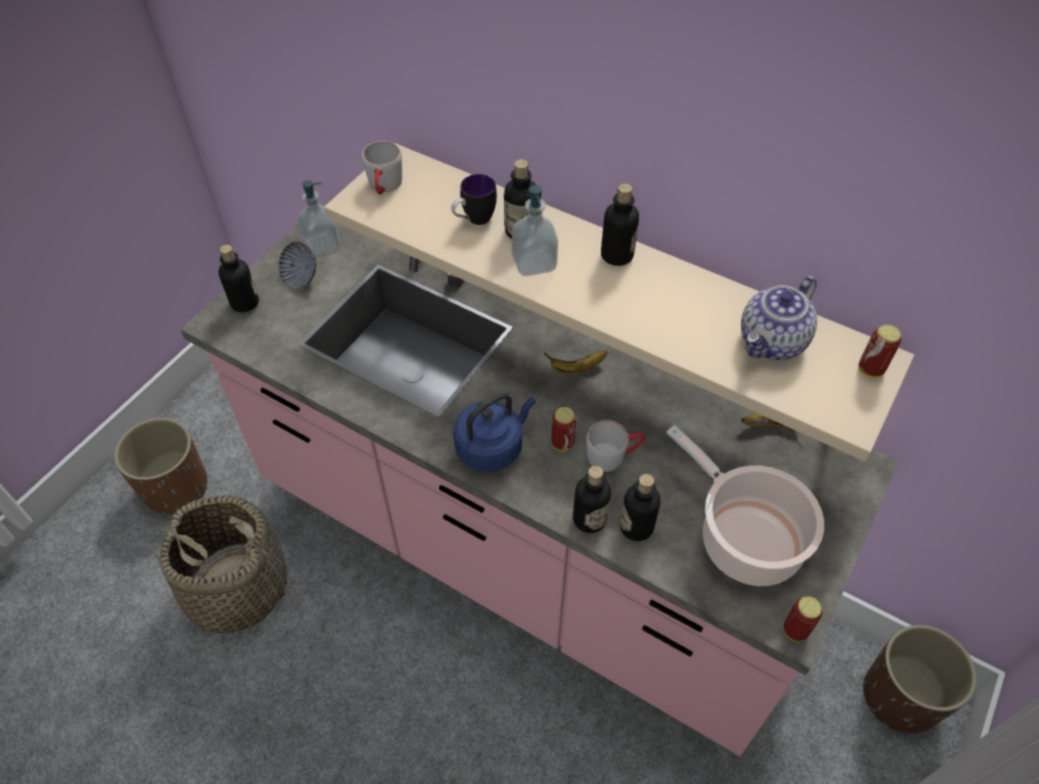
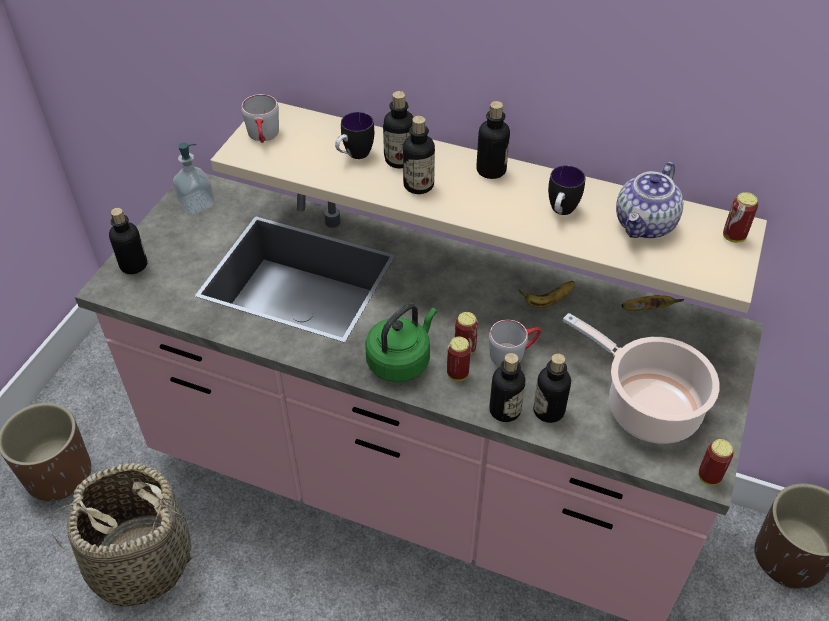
camera: 10 degrees left, 5 degrees down
(300, 278) = (183, 237): bowl -> none
(492, 447) = (401, 361): blue kettle -> green kettle
(534, 263) = (418, 185): soap dispenser -> bottle
(548, 470) = (457, 374): none -> can
(576, 369) = (462, 283): banana -> banana (547, 302)
(681, 315) = (560, 212): none -> mug

